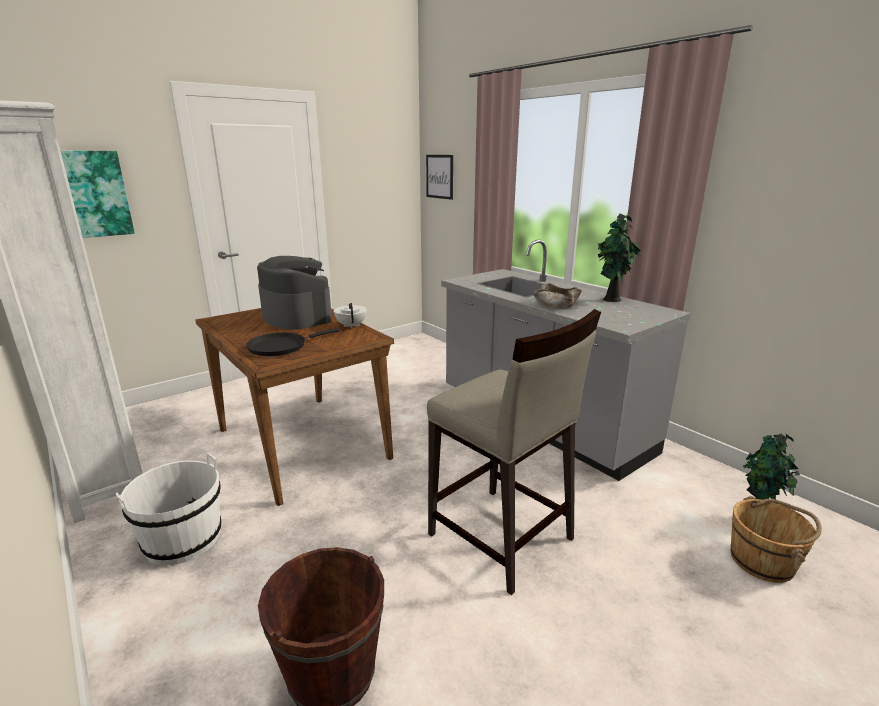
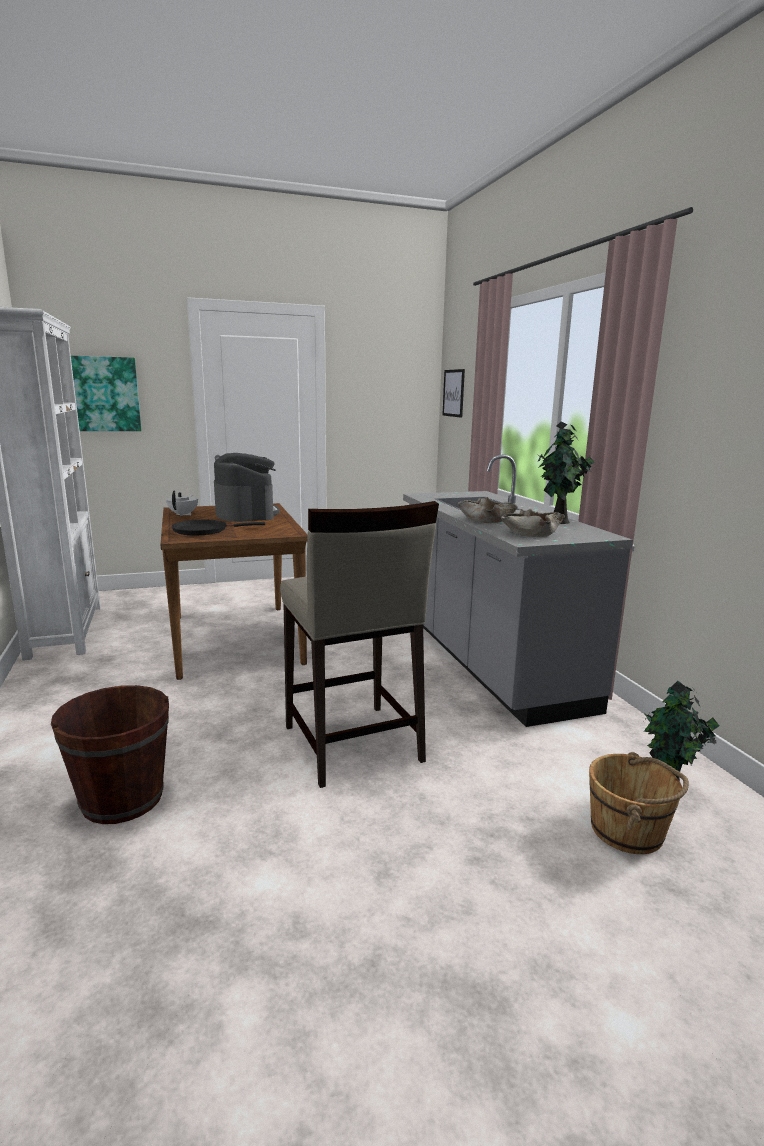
camera: 20 degrees right, 5 degrees down
(183, 539) = (87, 686): white bucket -> none
(351, 326) = (284, 524): white teapot -> white teapot (183, 514)
(612, 316) = (531, 532): none -> beige bowl

